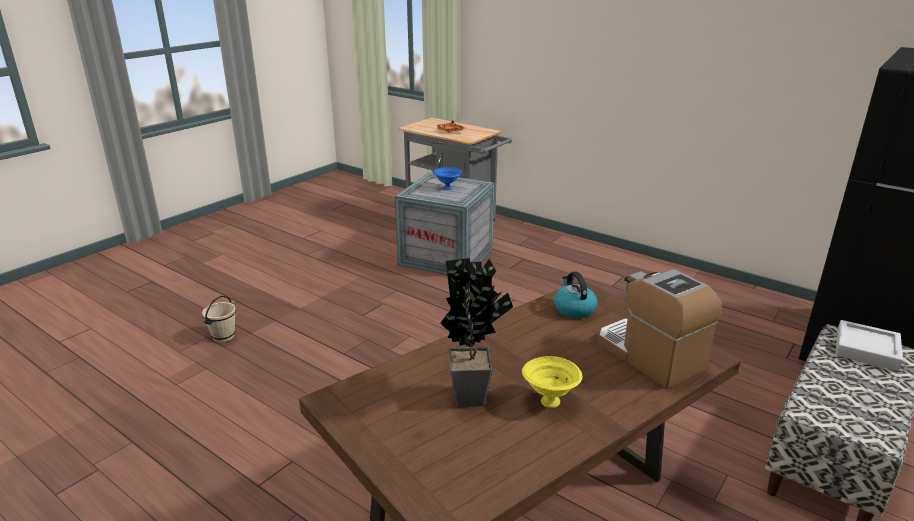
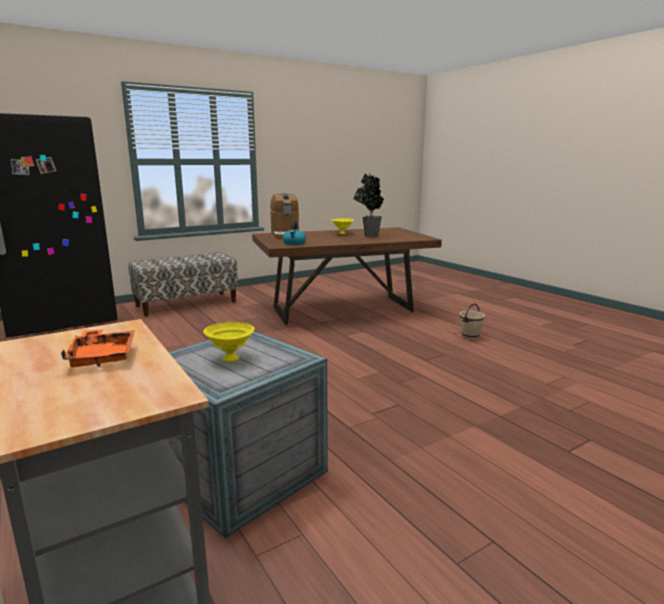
camera: 160 degrees left, 10 degrees down
(224, 337) = (550, 407): beige bucket -> beige bucket (470, 337)
(448, 188) = (230, 358): blue bowl -> yellow bowl
(866, 350) = (151, 263): grey tray -> none

